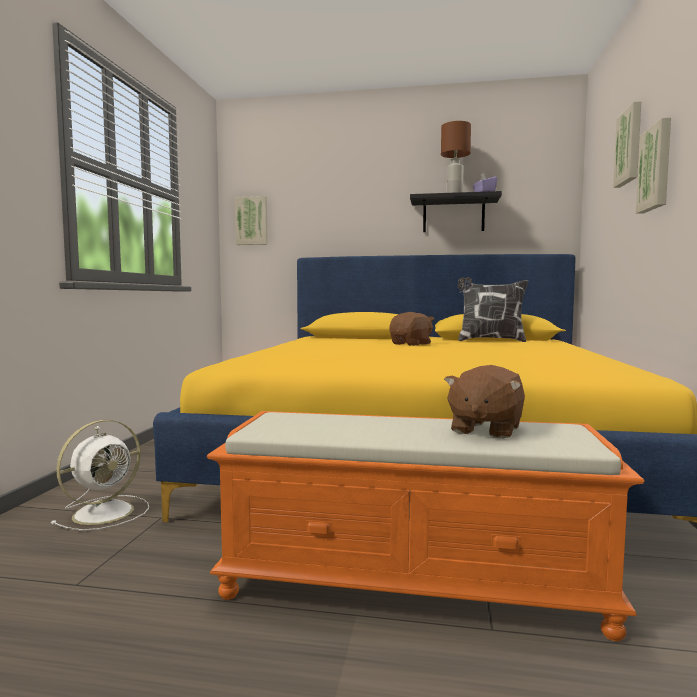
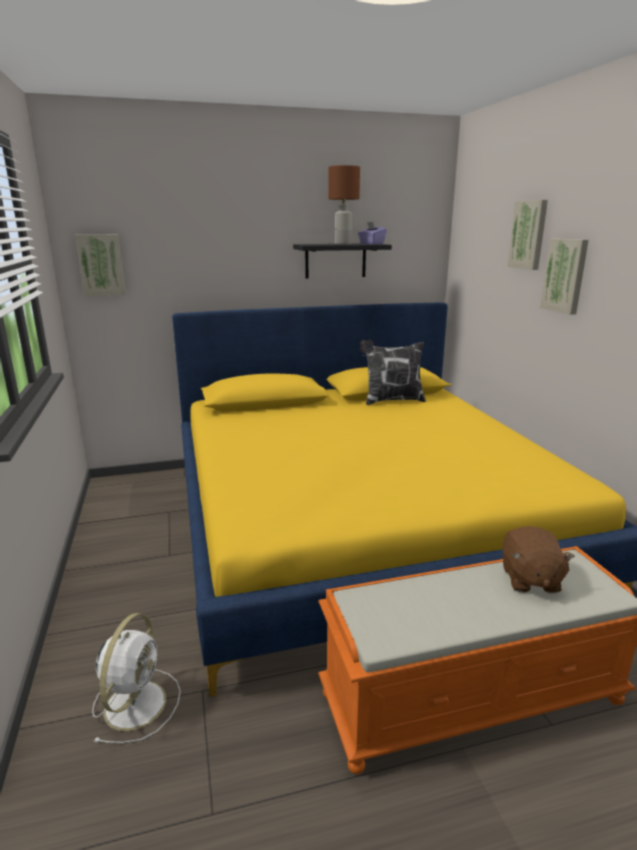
camera: 25 degrees left, 15 degrees up
(411, 344) = (338, 423): brown plush toy -> none

